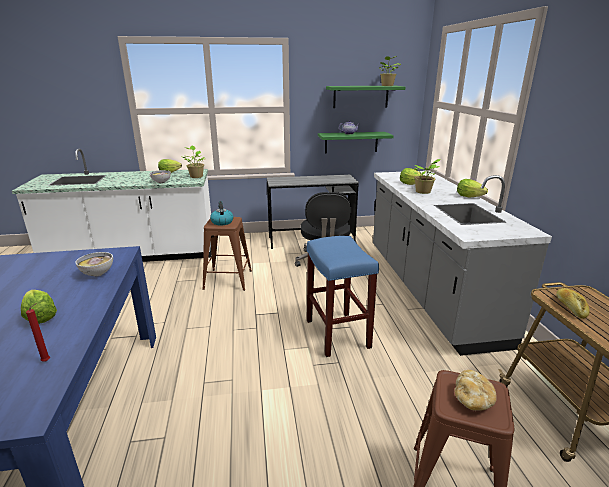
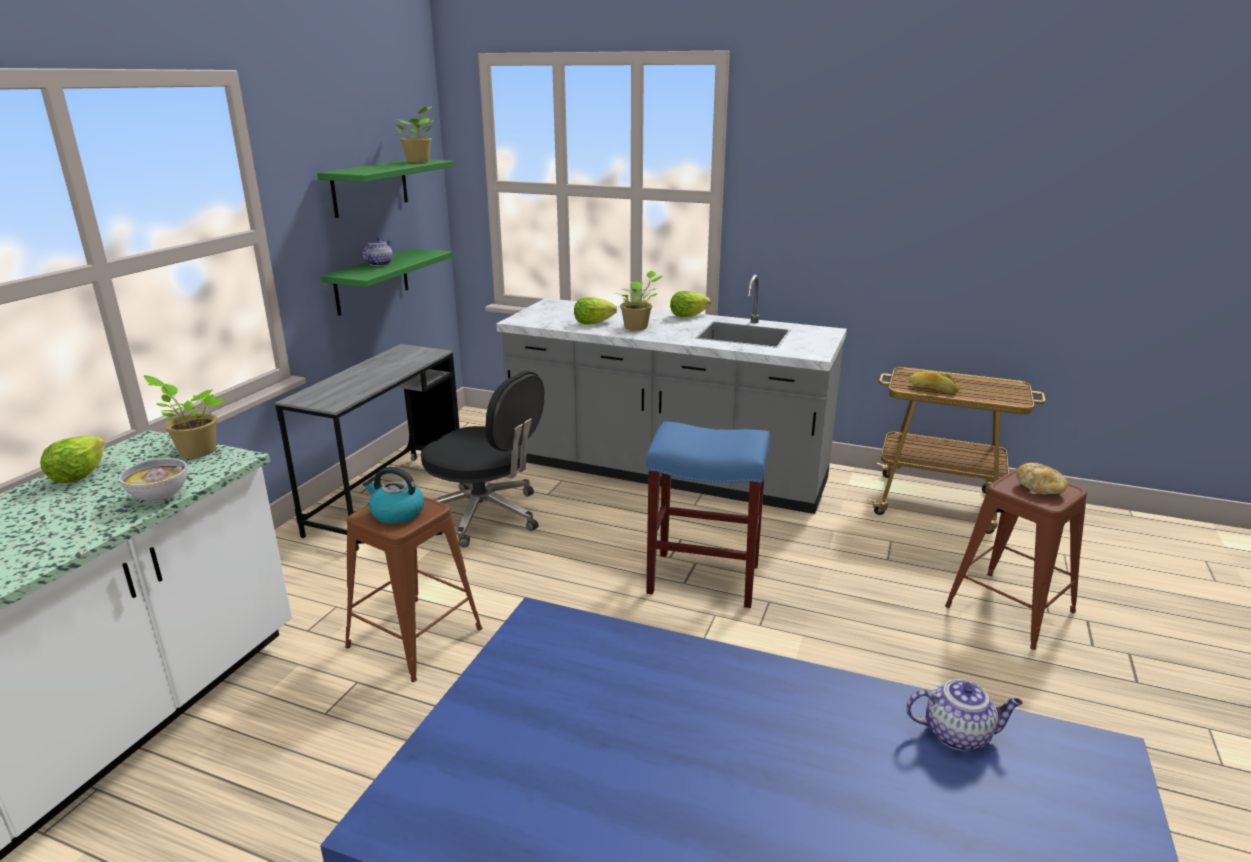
camera: 60 degrees left, 0 degrees up
(40, 317) = (793, 745): lettuce -> none
(47, 361) = (958, 734): red candle -> teapot
(98, 274) = (633, 661): bowl -> none

